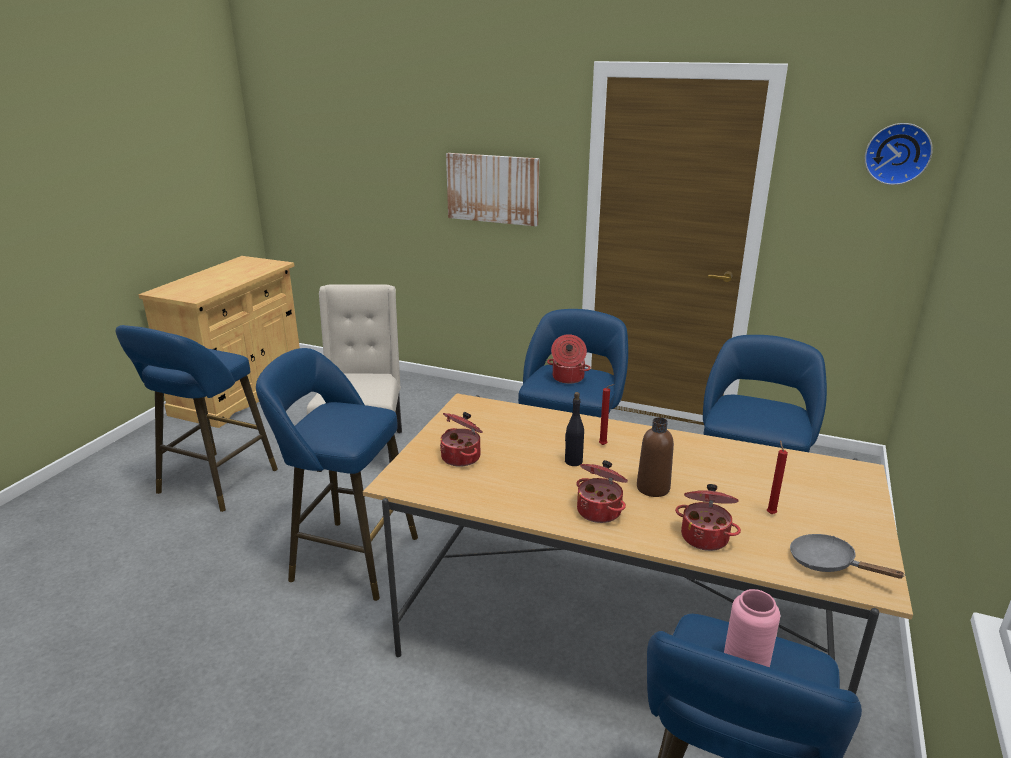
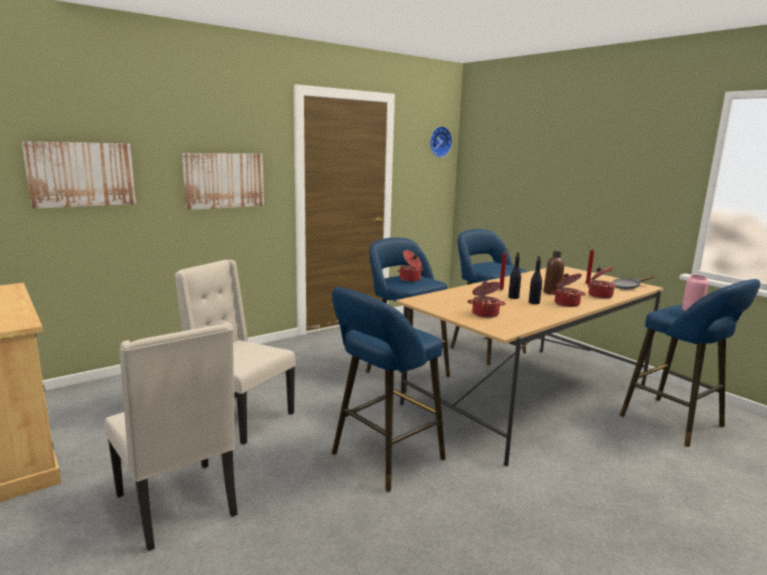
camera: 60 degrees left, 10 degrees down
(213, 484) = (179, 506): blue stool -> beige chair
(361, 169) = (81, 174): none -> picture
(567, 482) = (534, 302): none -> black bottle

